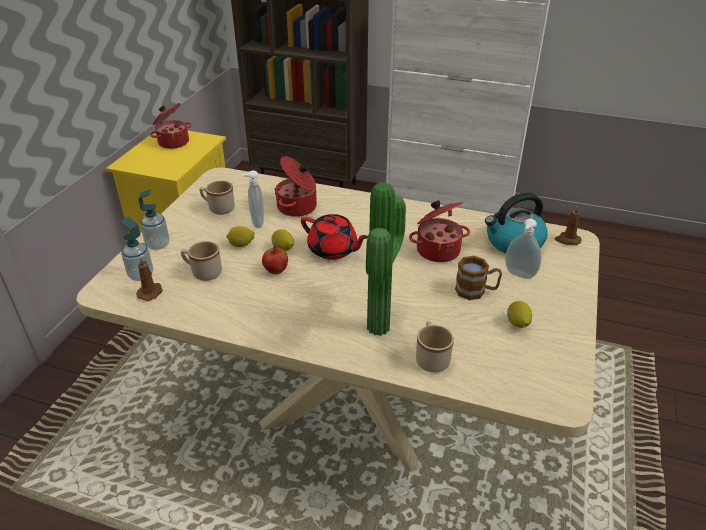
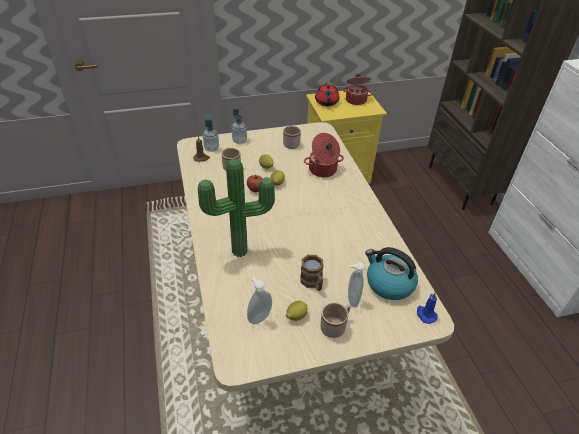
camera: 55 degrees right, 5 degrees up
(256, 223) = (291, 162): soap dispenser -> soap dispenser (259, 317)
(333, 250) = (295, 202): red teapot -> red teapot (326, 102)
(431, 357) = (231, 285): beige mug -> beige mug (335, 326)
(437, 250) = (340, 247): cooking pot -> none
(567, 240) = (425, 314): brown candle -> blue candle

